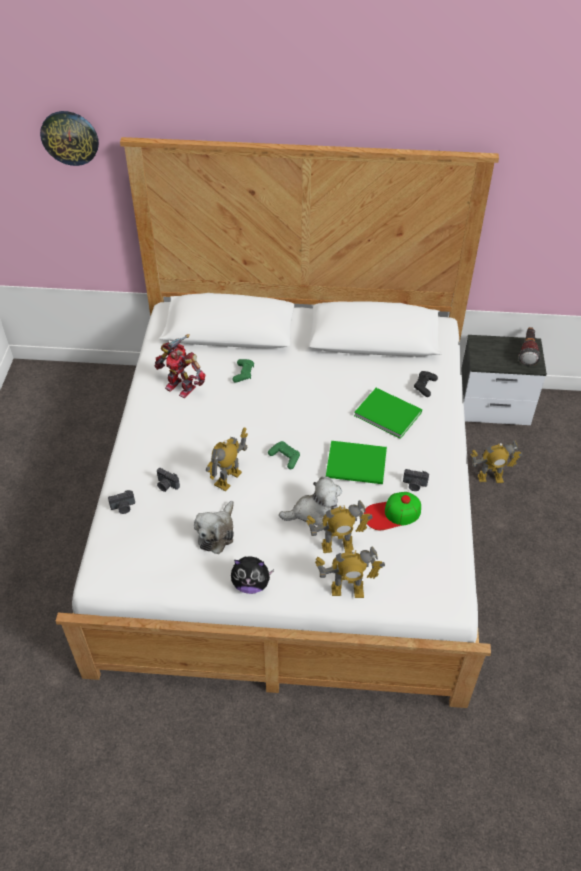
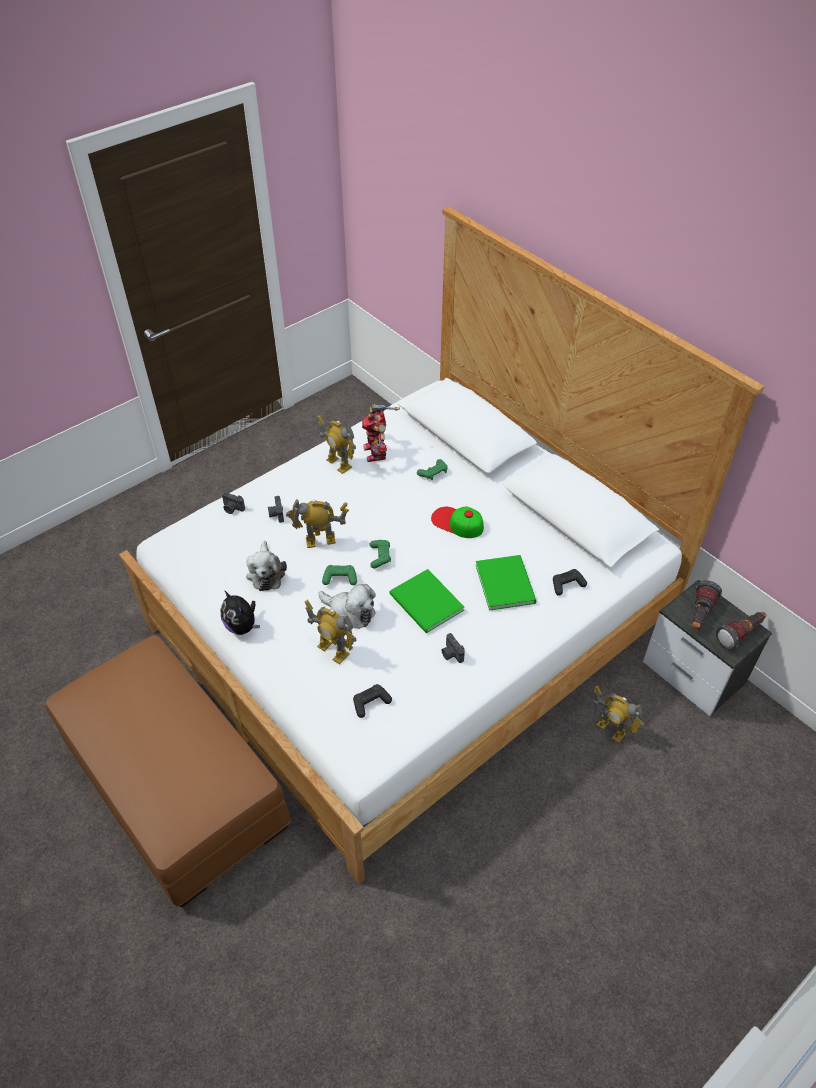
camera: 45 degrees right, 0 degrees up
(70, 137) = (417, 190): wall clock -> none
(217, 533) = (266, 573): plush toy -> plush toy turned 75 degrees counterclockwise
(265, 768) = (176, 784): none -> brown ottoman
(277, 494) = (340, 578): none -> green game controller
(347, 590) = (297, 687): toy robot -> toy robot (338, 464)
(392, 514) = (404, 661): cap -> cap (457, 522)
(407, 558) = (371, 703): none -> black game controller
(494, 356) = (699, 615): none -> flashlight

